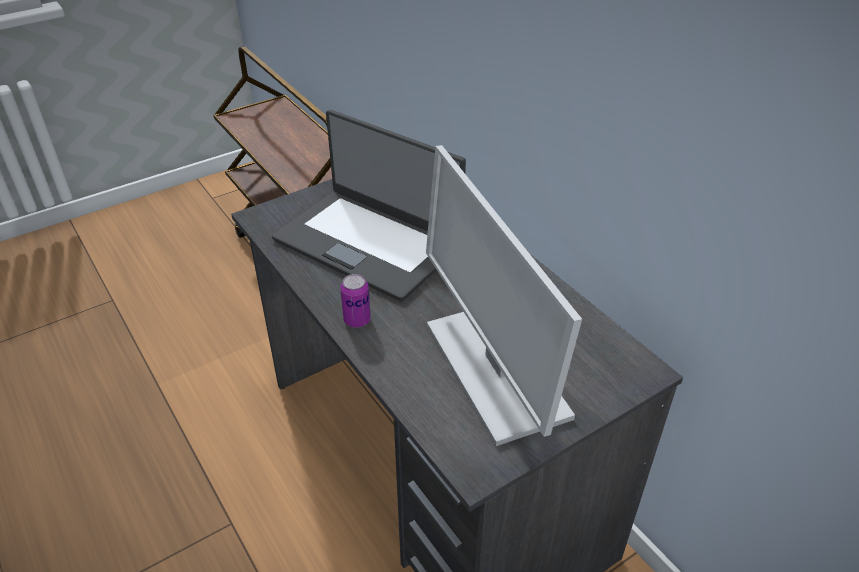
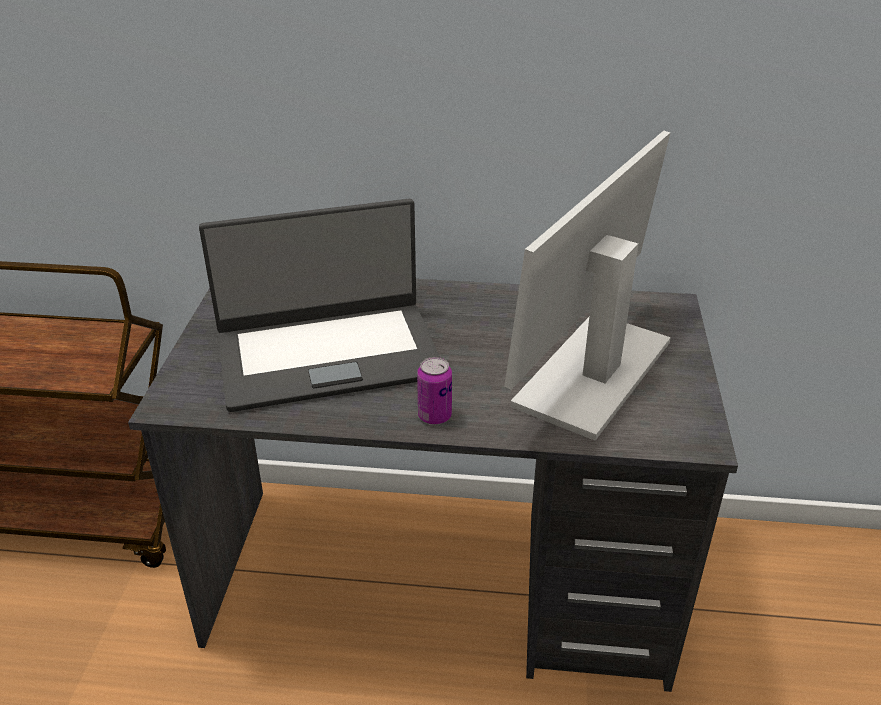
camera: 50 degrees left, 5 degrees down
(494, 369) = (593, 372): monitor -> monitor turned 105 degrees clockwise

